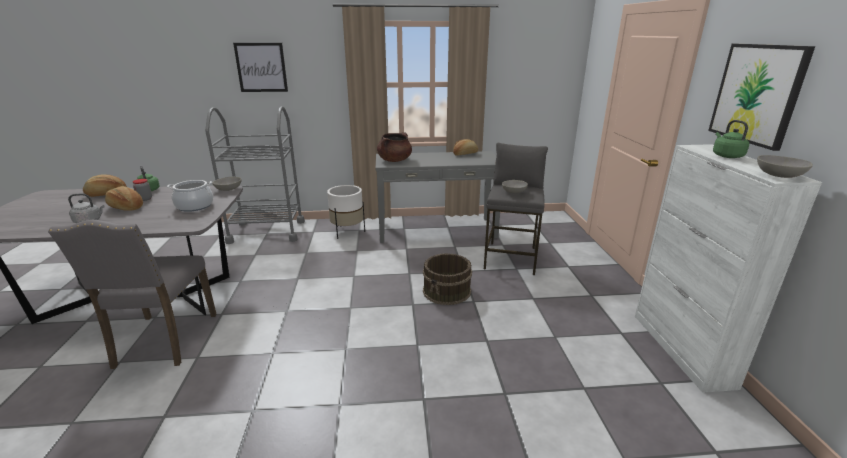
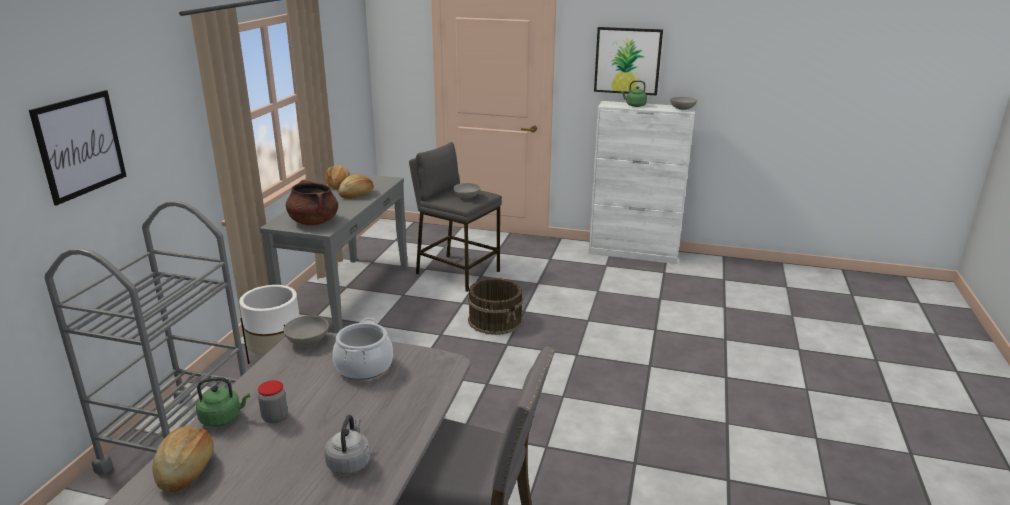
camera: 70 degrees left, 0 degrees up
(126, 207) = (305, 432): bread -> bread (357, 195)

